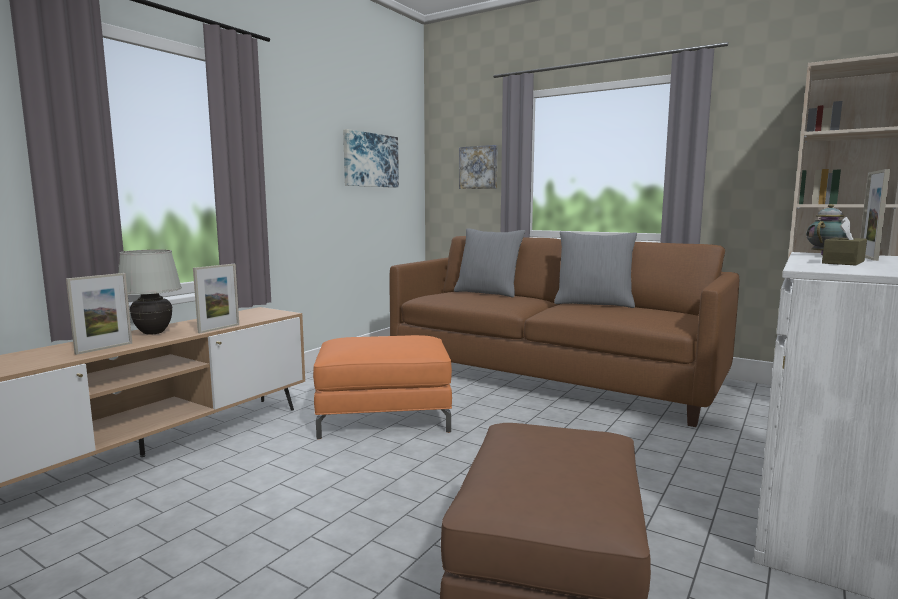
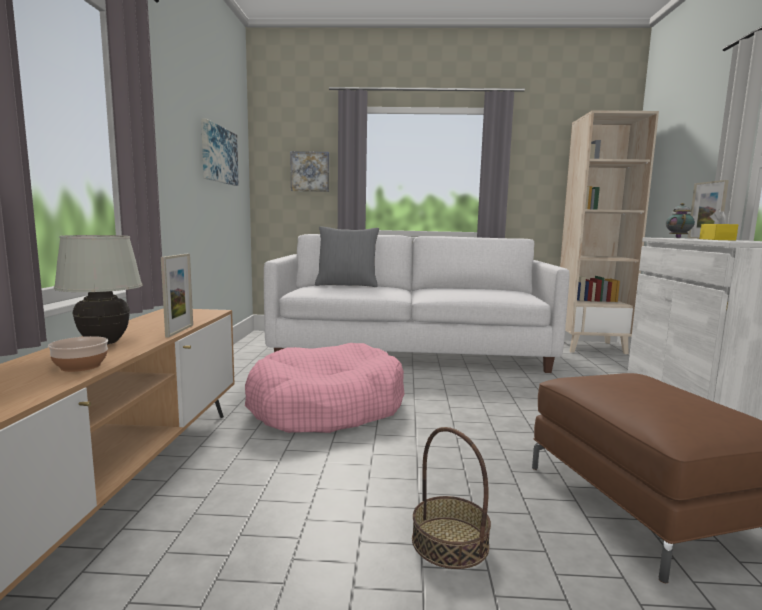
camera: 30 degrees left, 0 degrees up
(104, 348) = (80, 366): picture frame -> bowl
(312, 556) = (449, 542): none -> basket
(384, 418) = (326, 407): orange ottoman -> pink dog bed
(551, 376) = (411, 353): brown sofa -> white sofa
(594, 303) = (447, 288): grey pillow -> none
(843, 262) = (717, 239): brown tissue box -> yellow tissue box

